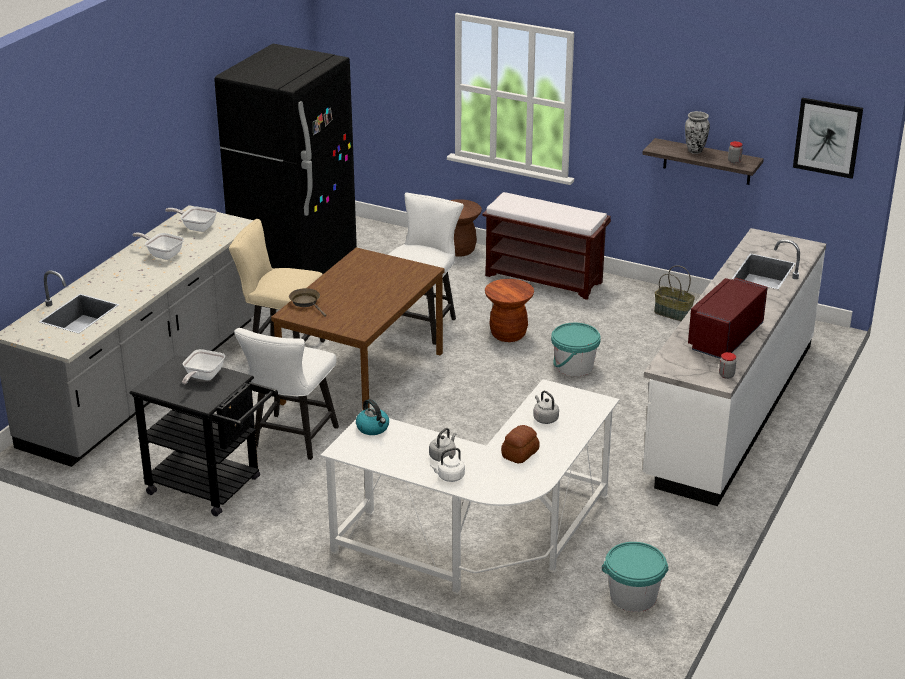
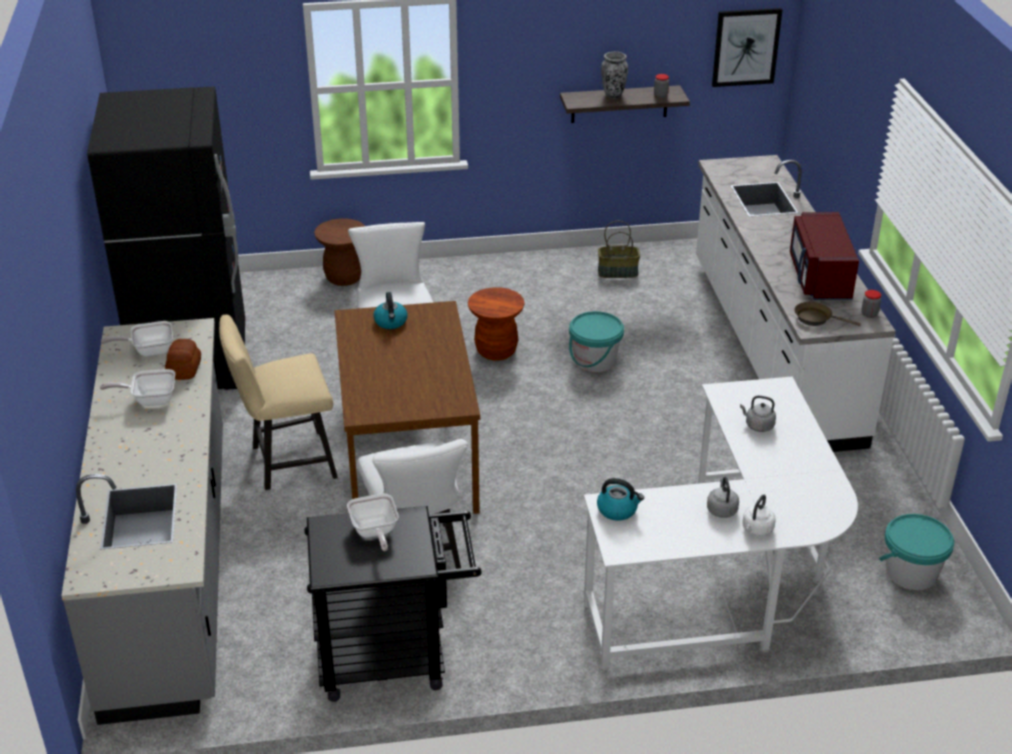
camera: 35 degrees left, 5 degrees up
(306, 302) = (363, 394): brown frying pan -> brown frying pan (816, 318)
(382, 266) = (391, 322): none -> kettle
(519, 454) = (784, 474): bread -> bread (184, 370)
(545, 279) = (463, 278): brown bench -> none

